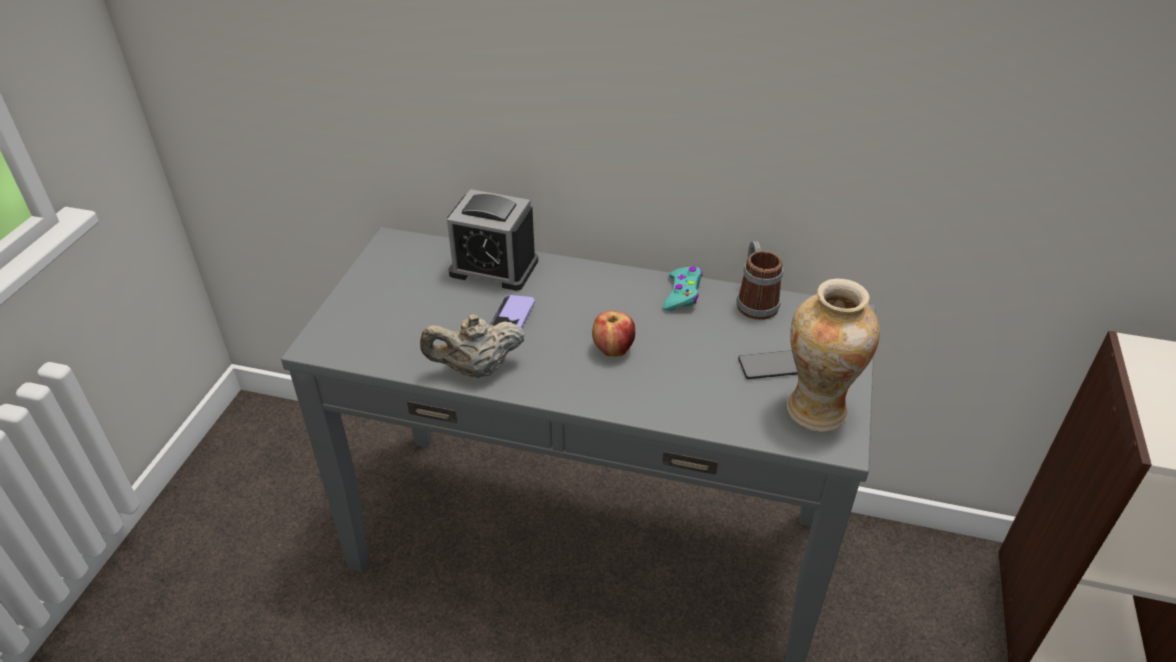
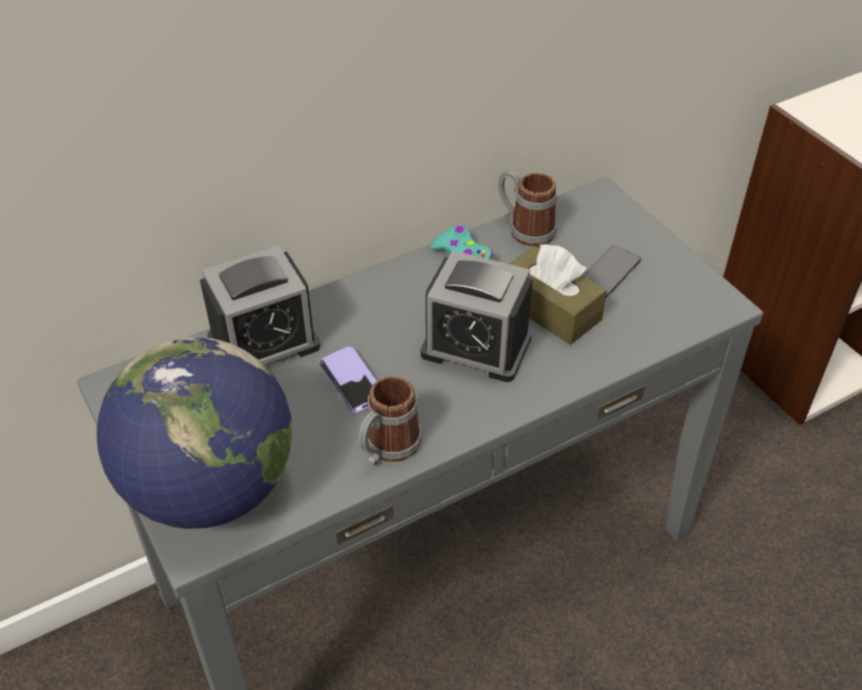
camera: 45 degrees left, 5 degrees up
(361, 323) = (210, 489): none -> globe
(476, 369) = (387, 449): beige teapot -> mug
(613, 350) = (476, 346): apple -> alarm clock
(697, 360) = (550, 309): none -> brown tissue box
(816, 411) = (679, 290): vase -> none

